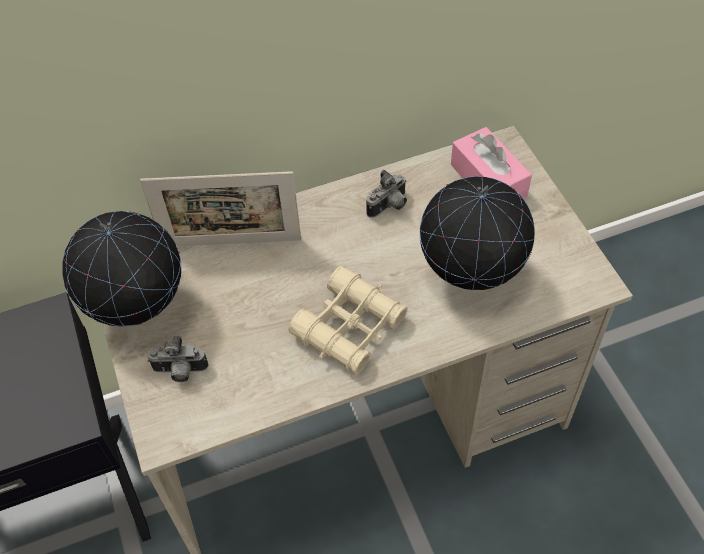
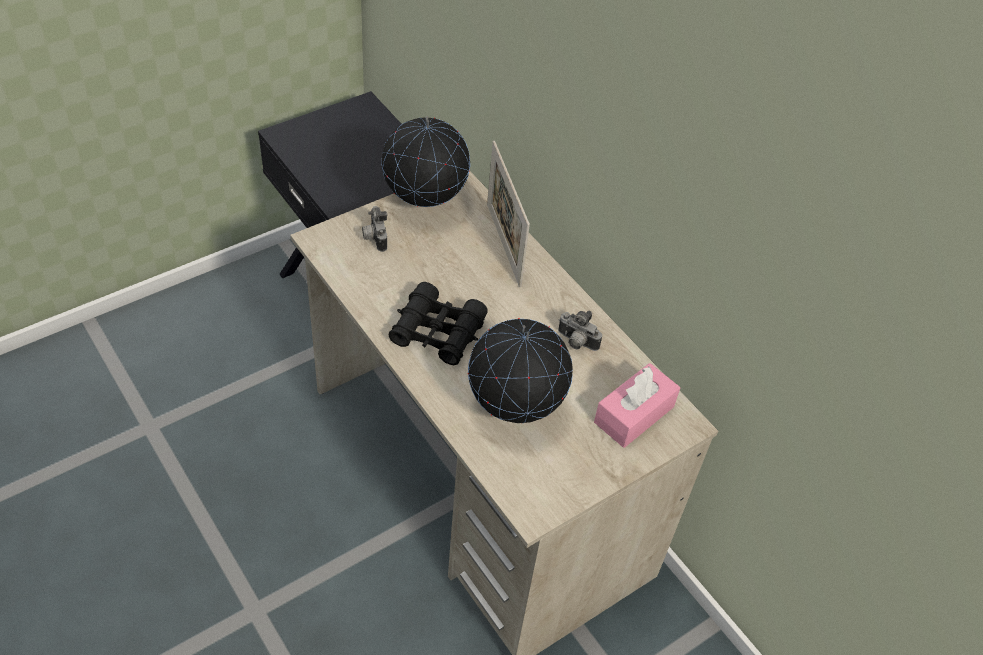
camera: 70 degrees right, 5 degrees down
(349, 328) = (437, 332): beige binoculars -> black binoculars

